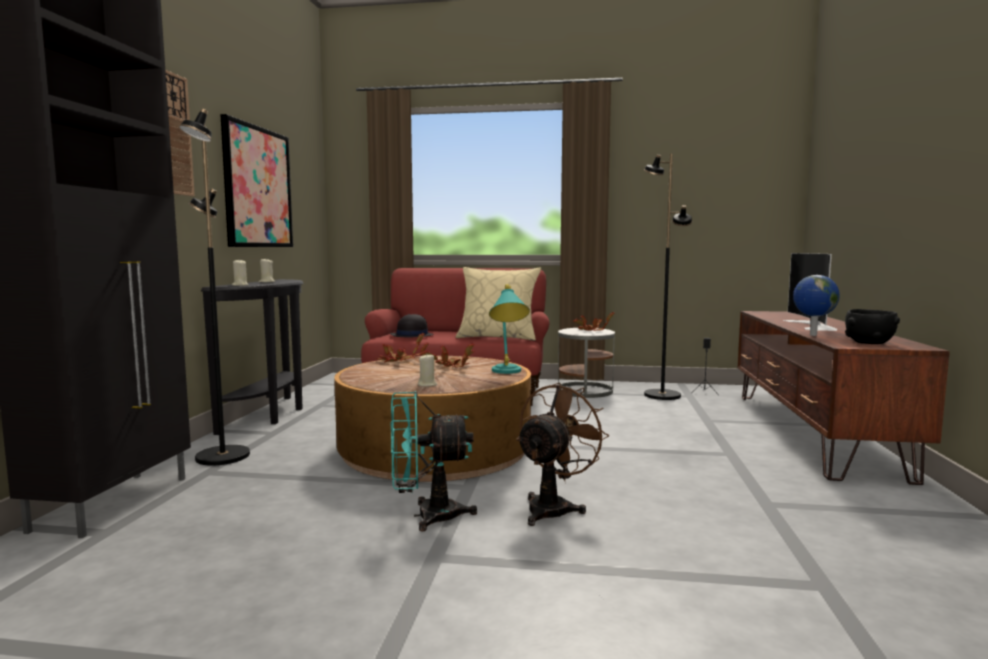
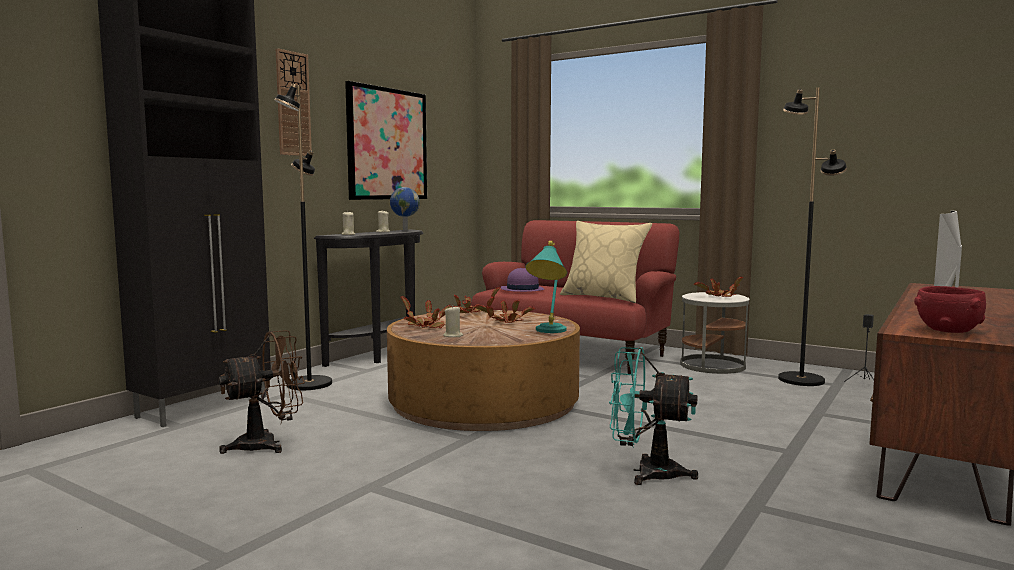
camera: 25 degrees right, 0 degrees up
(381, 378) = (426, 326): none -> potted plant
(411, 335) = (522, 289): black hat -> purple hat
(426, 516) = (404, 455): turquoise fan -> turquoise fan (646, 472)
(554, 507) = (522, 468): brown fan -> brown fan (267, 444)
(812, 335) = (902, 316): globe -> globe (404, 230)
(869, 343) = (948, 331): black bowl -> red bowl

